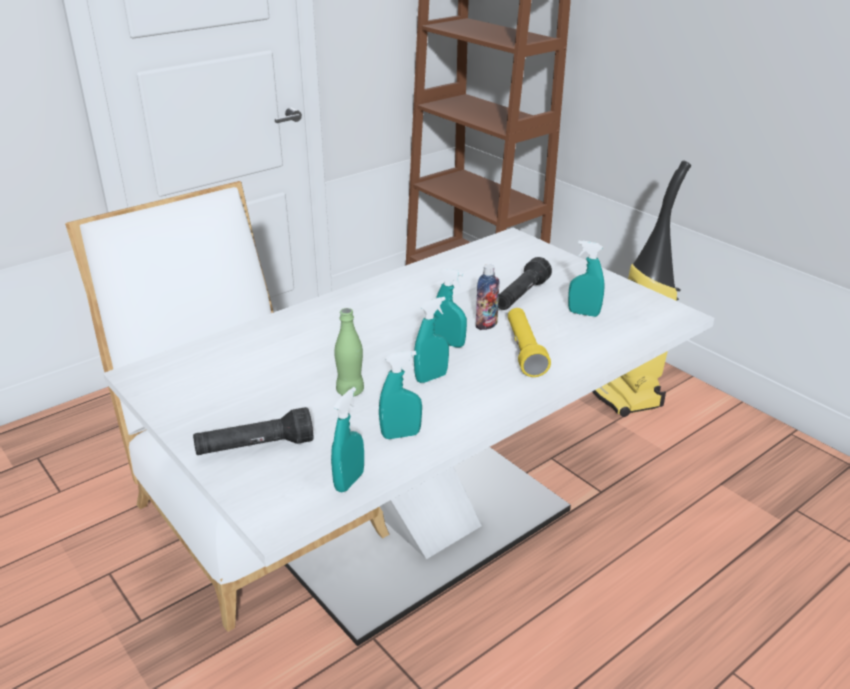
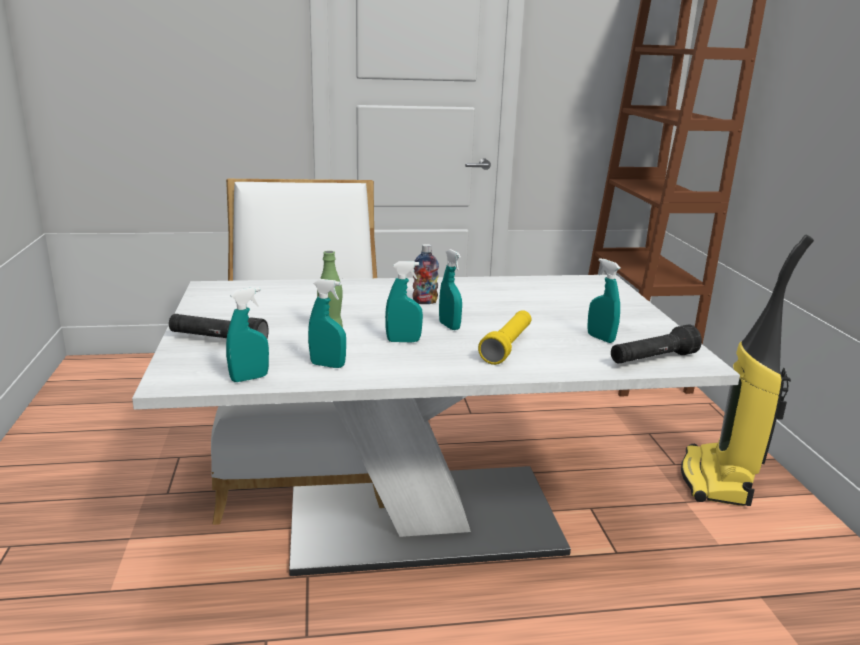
camera: 30 degrees right, 10 degrees down
(486, 325) = (498, 324): bottle -> bottle (425, 302)
(521, 296) = (557, 314): black flashlight -> black flashlight (652, 359)

